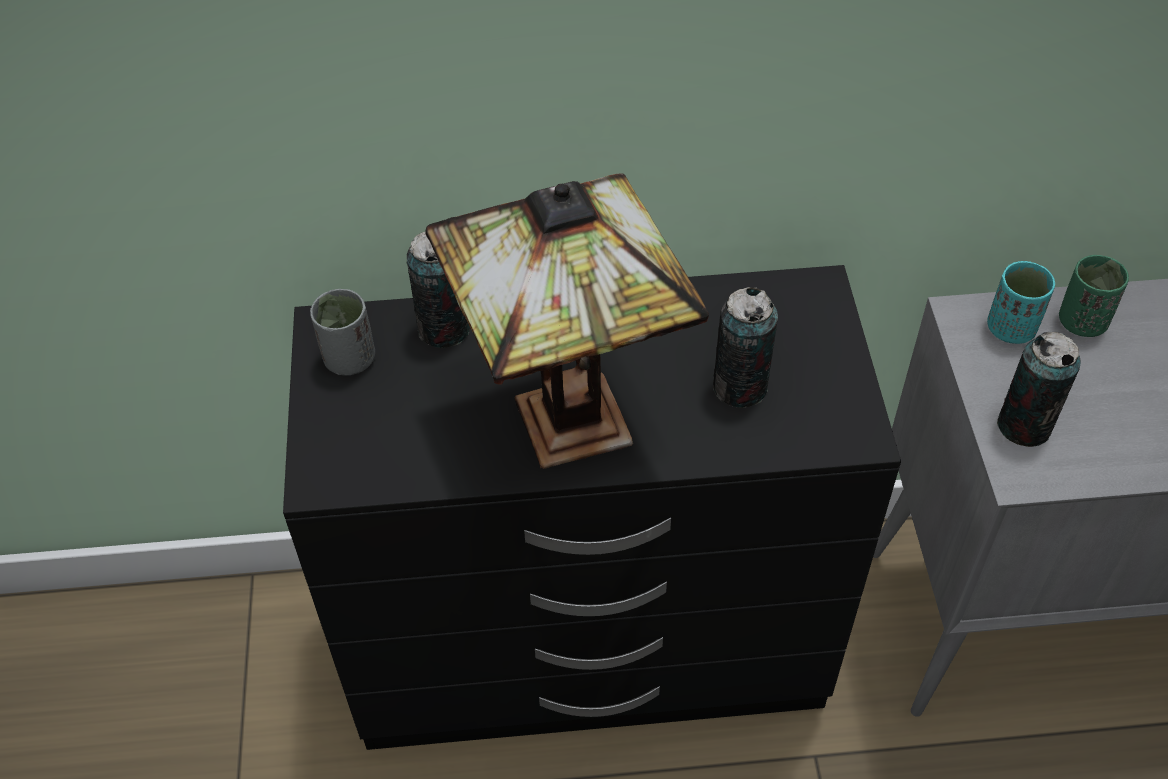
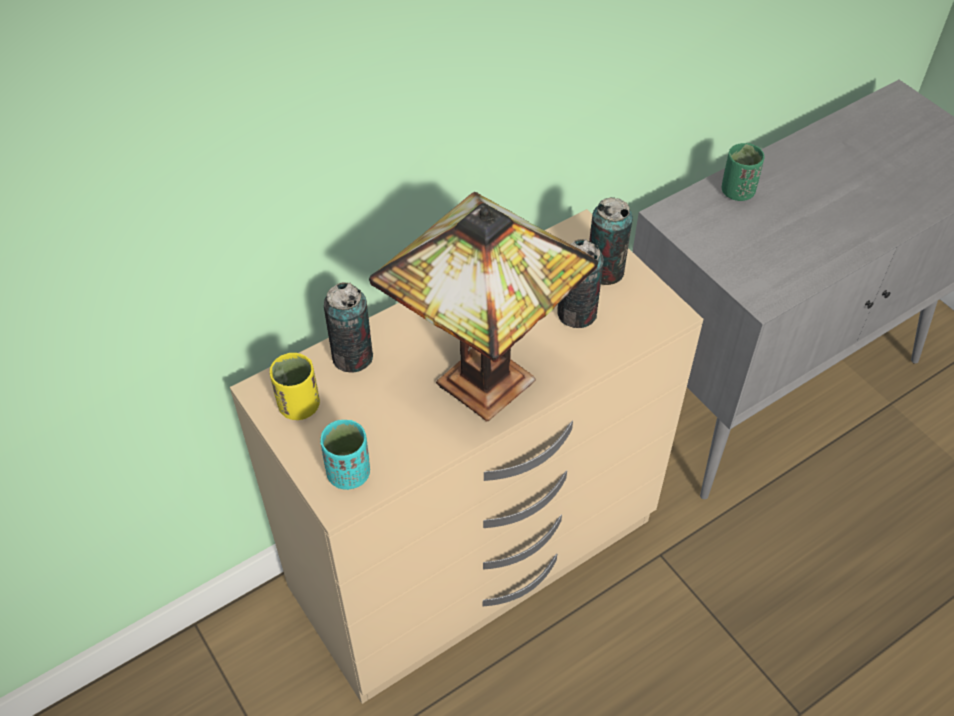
camera: 30 degrees left, 0 degrees up
(349, 359) = (299, 406): grey cup -> yellow cup
(592, 648) = (476, 556): black dresser -> beige dresser
(1011, 328) = (700, 212): turquoise cup -> turquoise cup (349, 473)
(1024, 426) = (746, 269): can -> can (604, 271)

